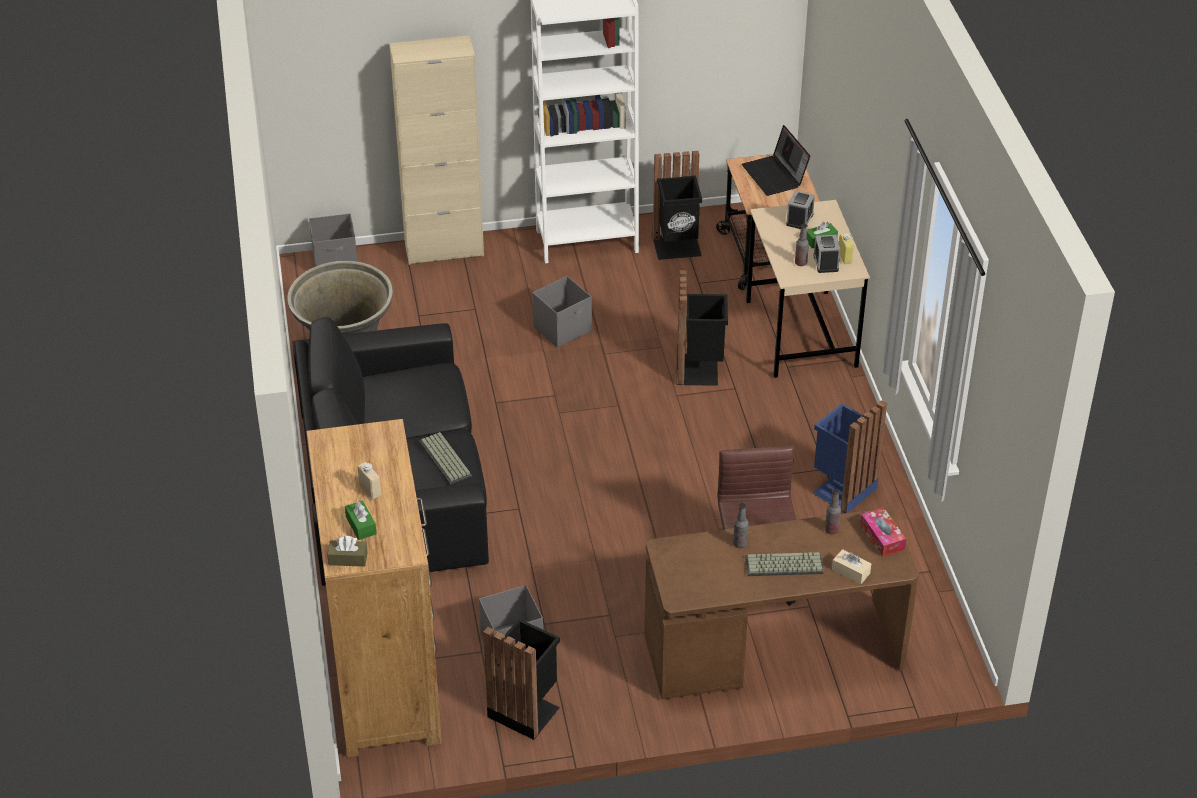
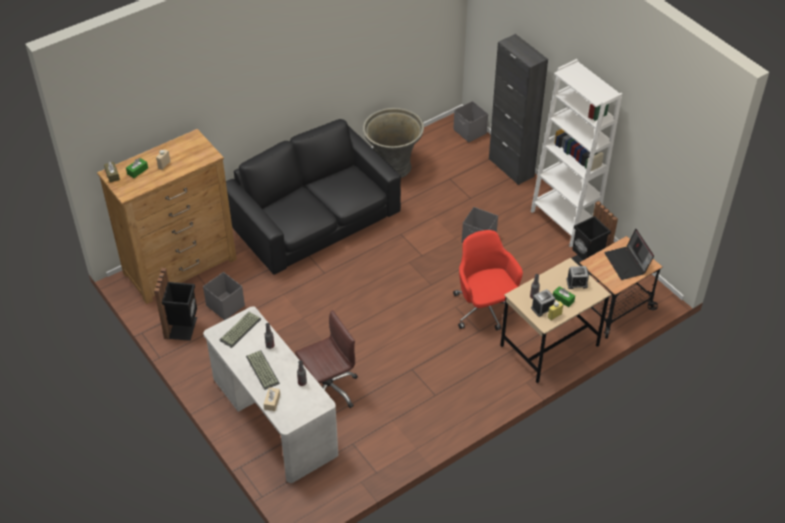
camera: 65 degrees right, 5 degrees up
(444, 250) = (511, 167): beige cabinet -> black cabinet
(446, 459) = (304, 217): keyboard -> keyboard (240, 330)
(700, 369) = (485, 309): black trash can -> red office chair
(774, 651) = (273, 417): brown desk -> white desk
(775, 176) = (627, 263): laptop -> laptop turned 60 degrees counterclockwise
(842, 489) = (422, 408): blue trash can -> none
(882, 537) = (308, 408): tissue box -> none

